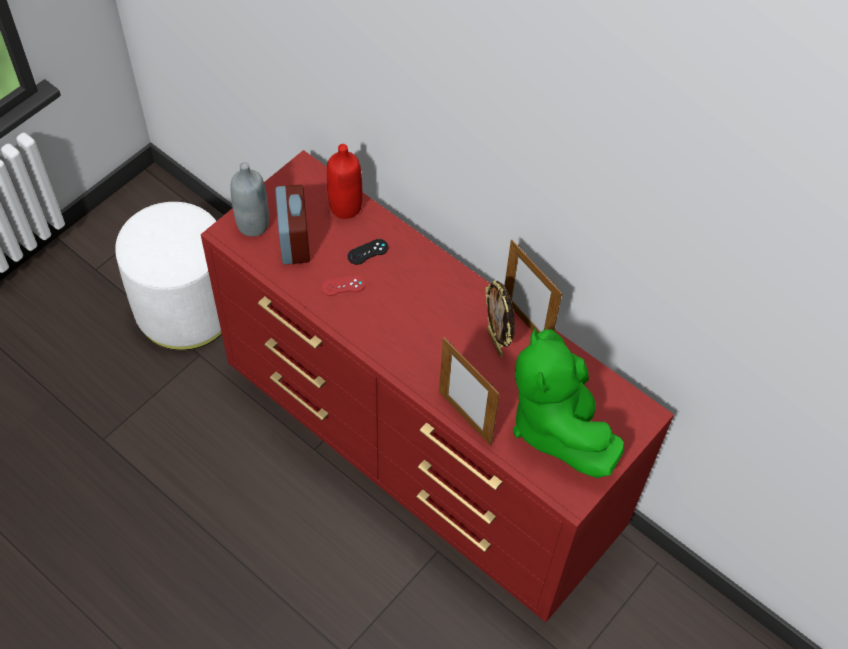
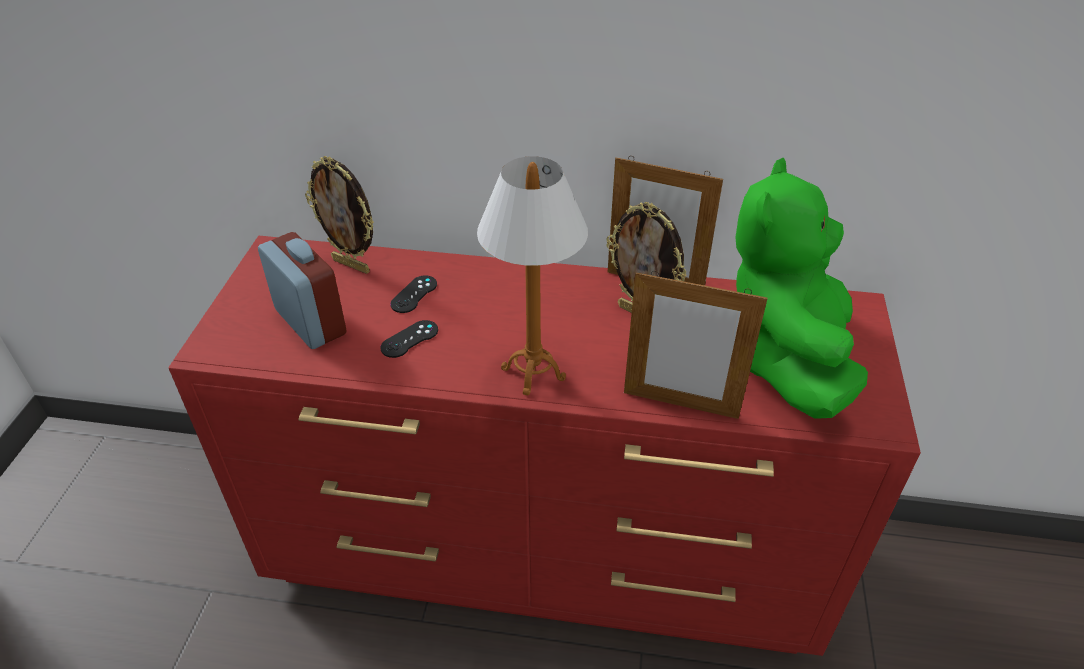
camera: 30 degrees left, 15 degrees down
(186, 309) = (166, 548): white ottoman -> none
(253, 225) = (240, 327): grey bottle -> none
(343, 286) = (409, 339): red game controller -> black game controller
(345, 207) = (352, 265): red bottle -> picture frame
(396, 350) = (533, 374): none -> table lamp
(557, 424) = (785, 359): green plush toy -> green plush toy turned 60 degrees clockwise

